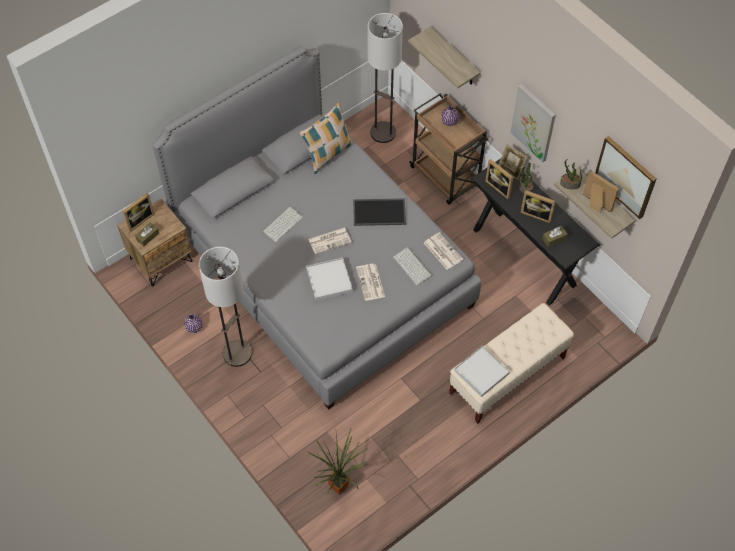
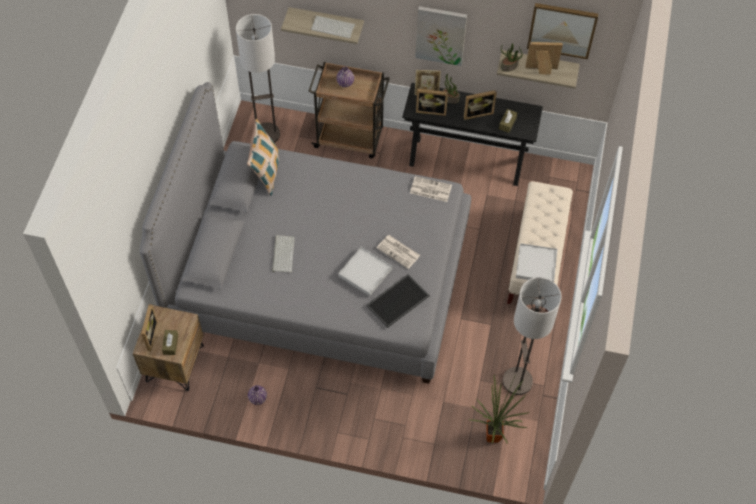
camera: 40 degrees left, 0 degrees up
(237, 353) = (314, 393): floor lamp -> floor lamp (517, 381)
(330, 240) = (335, 240): newspaper -> none
(379, 211) = (352, 191): tray -> tray (397, 300)
(413, 266) = (419, 216): keyboard -> keyboard (333, 27)

